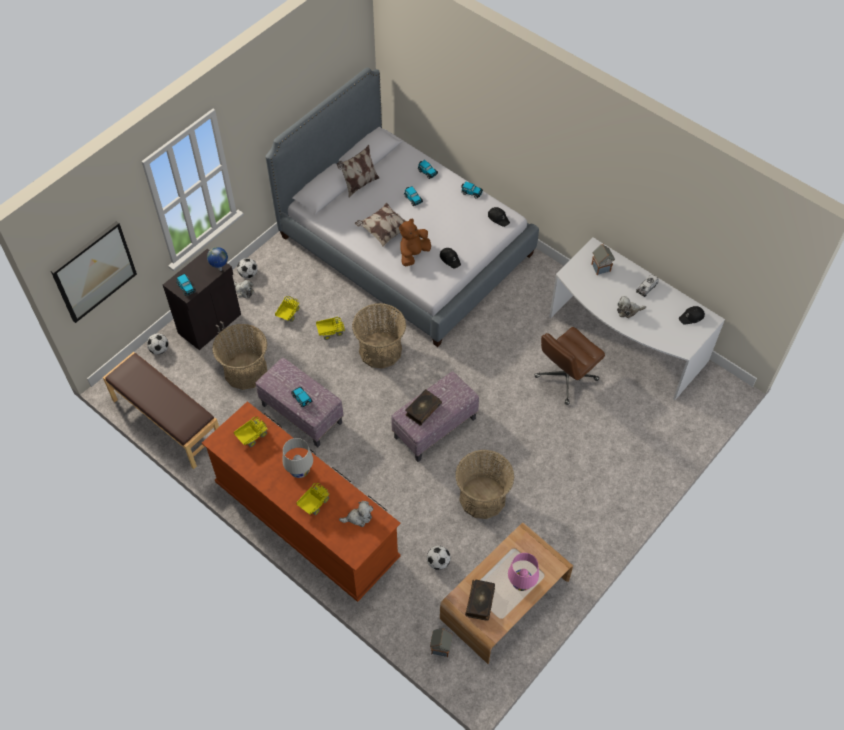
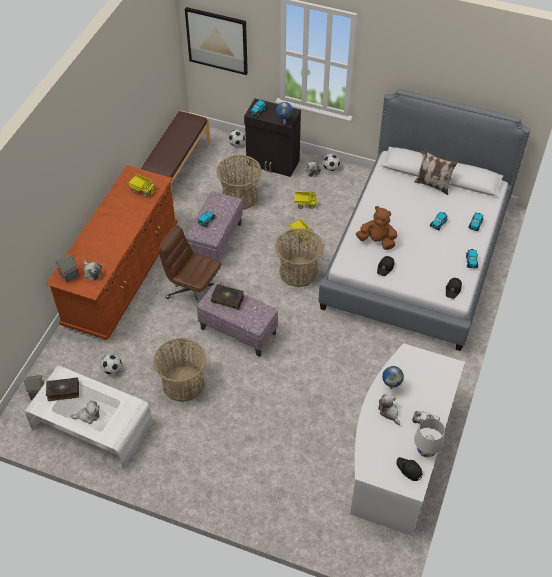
camera: 70 degrees right, 5 degrees down
(300, 471) = (121, 226): white table lamp -> white table lamp (426, 450)
(314, 503) = (95, 242): toy truck -> none
(384, 230) = (391, 215): pillow -> none
(505, 599) = (92, 426): brown coffee table -> white coffee table
(521, 583) = (88, 416): pink table lamp -> plush toy
(566, 378) = (332, 414): brown office chair -> brown office chair (193, 292)
(601, 268) = (429, 377): toy house -> toy house (69, 275)
(602, 300) = (391, 387): none -> globe

